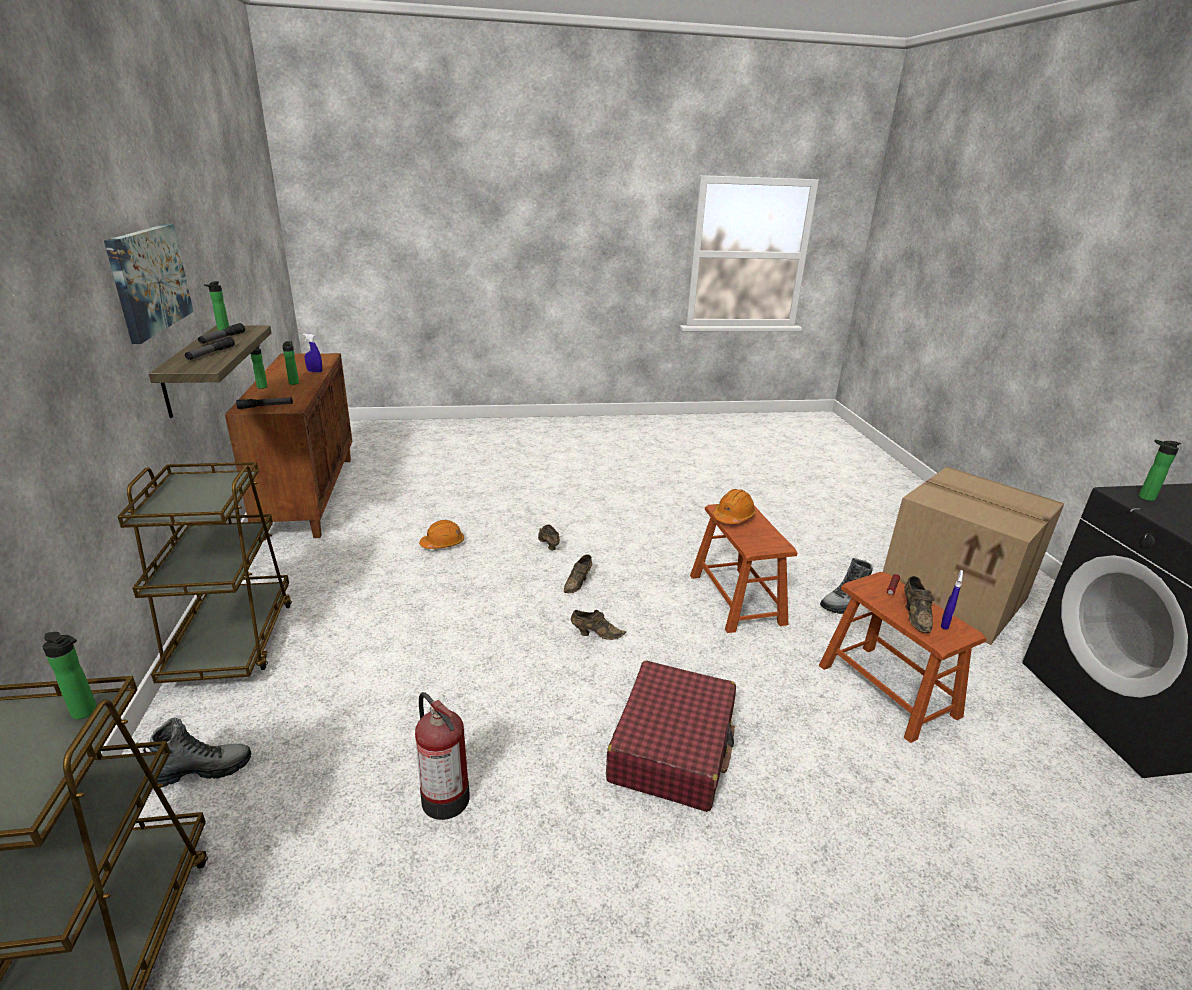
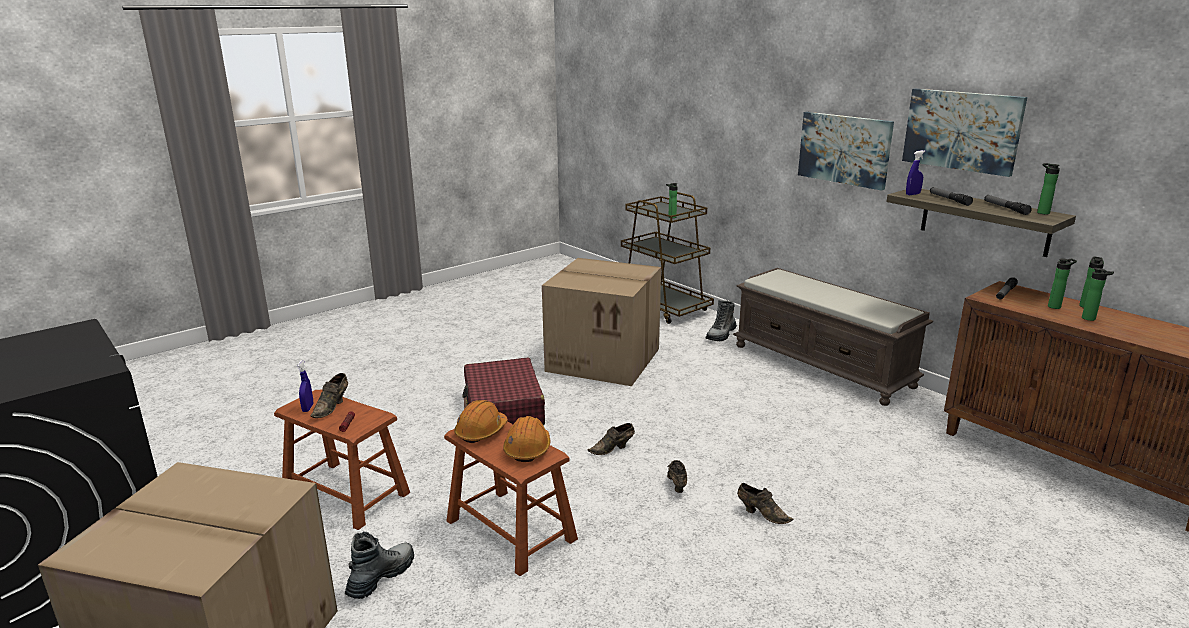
camera: 150 degrees right, 5 degrees down
(81, 370) = (844, 149): none -> picture
(232, 641) = (823, 365): brown cart -> brown bench
(315, 371) = (1138, 337): blue spray bottle -> blue spray bottle (913, 194)
(443, 543) = (850, 471): orange hard hat -> orange hard hat (481, 431)
(444, 796) = (605, 359): fire extinguisher -> cardboard box
(915, 616) = (332, 407): brown shoe -> brown shoe turned 135 degrees counterclockwise
(1143, 497) = (82, 370): bottle -> bottle (1055, 306)

